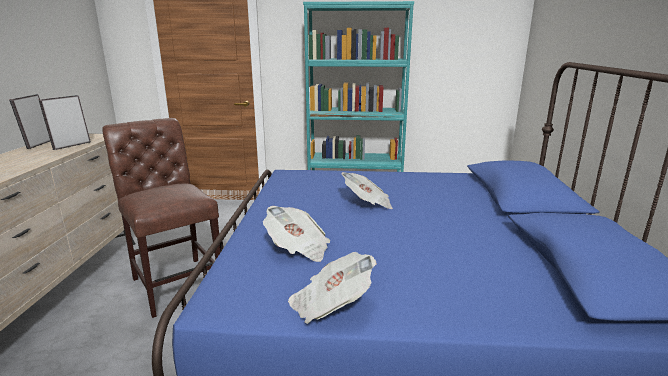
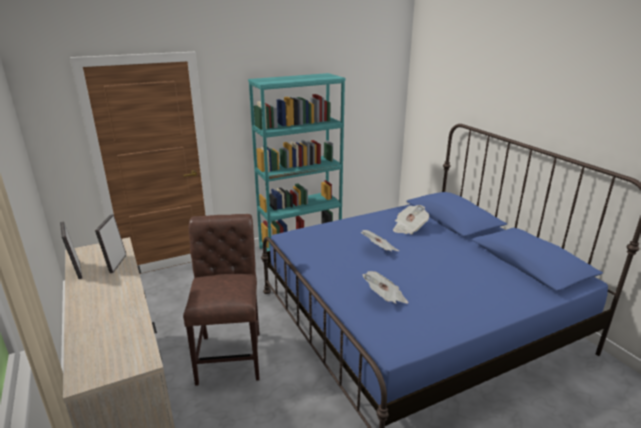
camera: 30 degrees left, 5 degrees up
(176, 282) = (231, 353): brown chair -> brown chair turned 60 degrees clockwise
(330, 305) = (446, 326): newspaper -> newspaper (409, 228)

